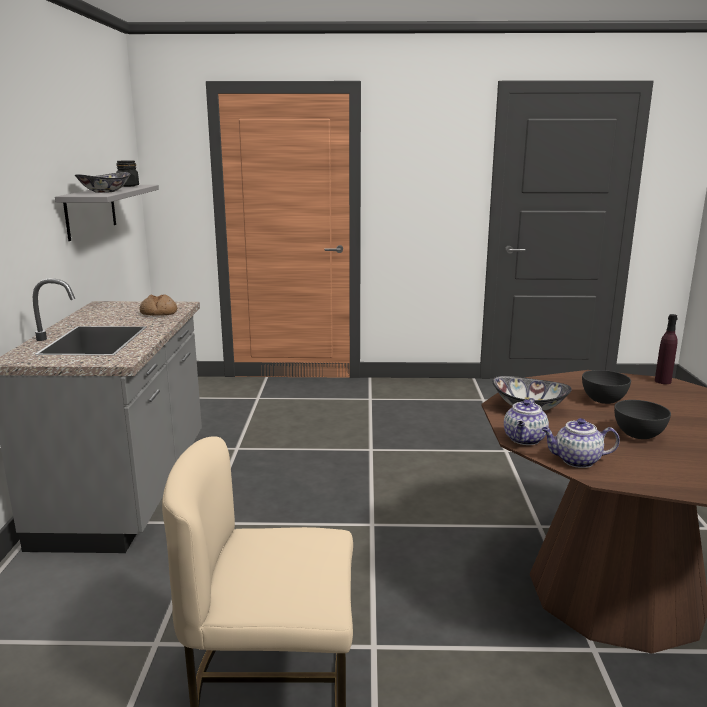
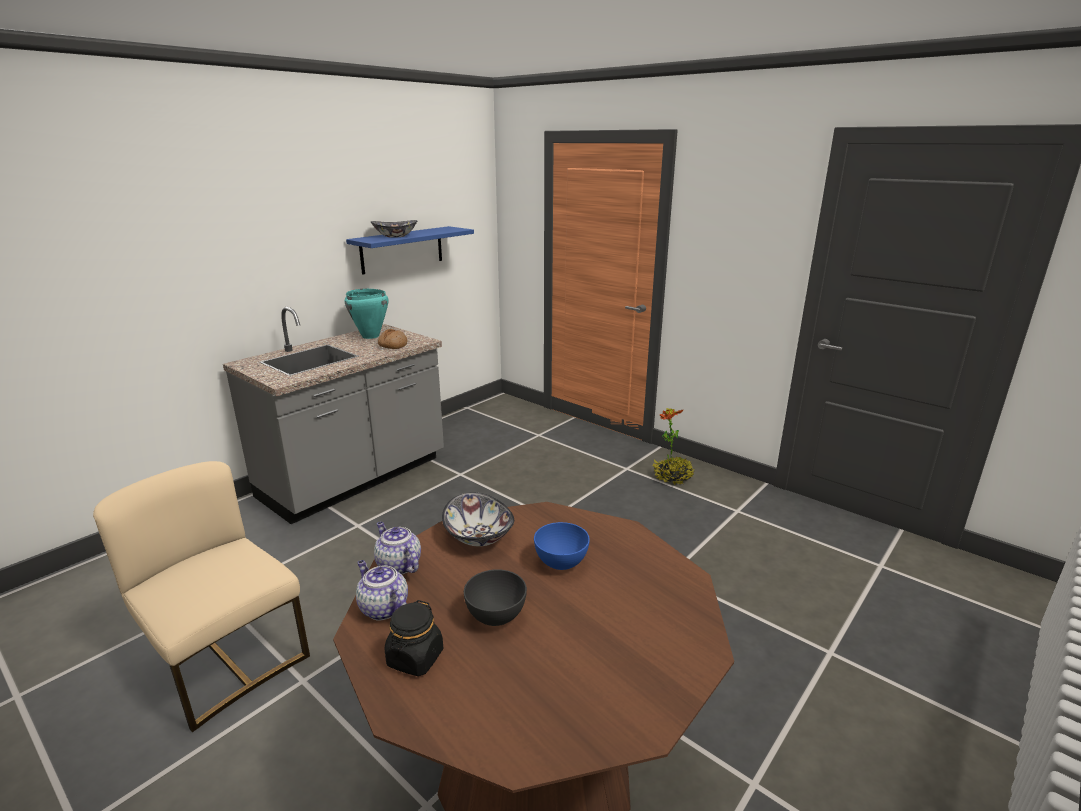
camera: 40 degrees right, 5 degrees up
(91, 211) = (402, 249): grey shelf -> blue shelf
(109, 312) = (370, 336): none -> turquoise cooking pot
(128, 186) = (444, 229): black jar -> black jar (415, 658)
(411, 394) = (672, 477): none -> potted plant
(524, 439) = (398, 565): teapot -> teapot turned 75 degrees clockwise
(603, 400) = (561, 562): grey bowl -> blue bowl
(662, 381) = (682, 571): purple bottle -> none

